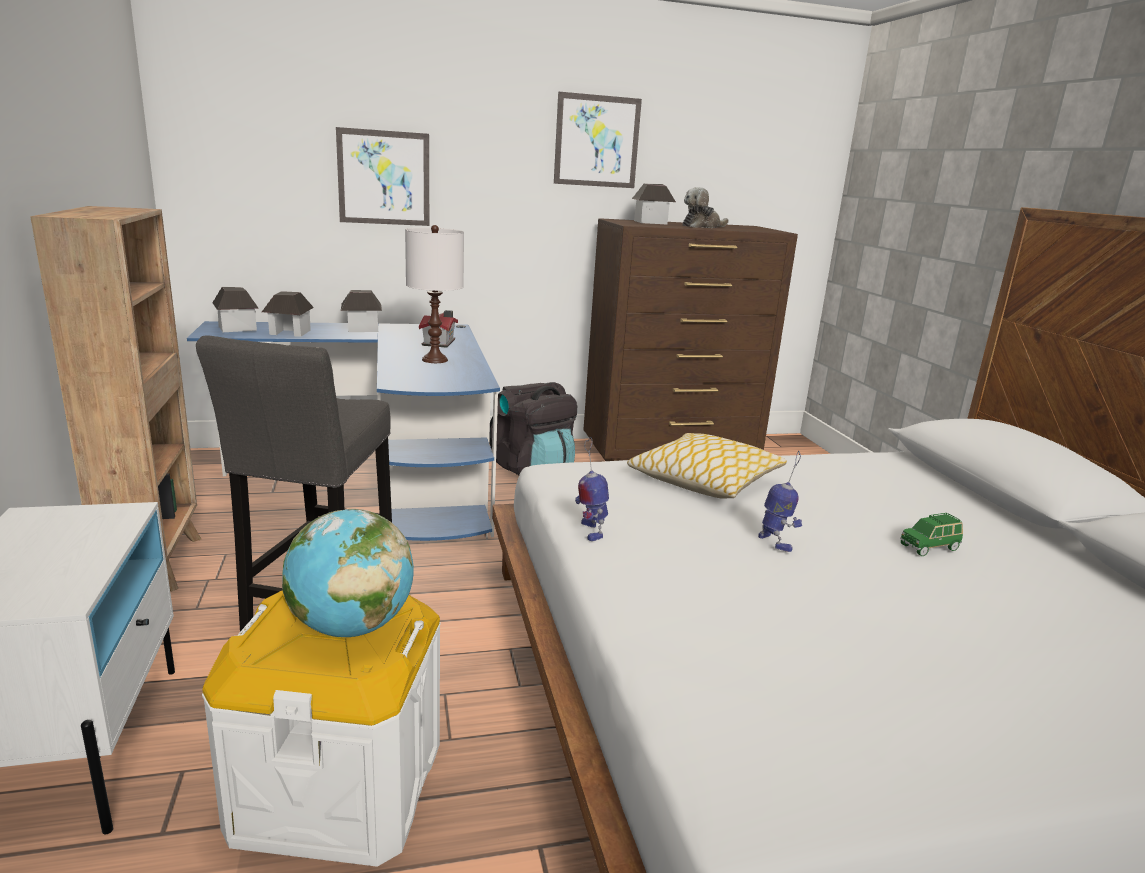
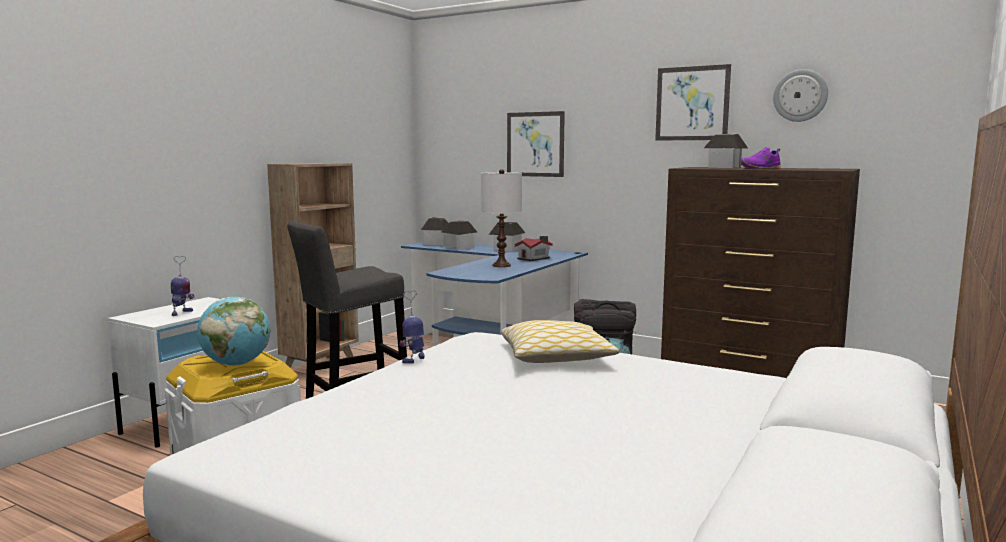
camera: 45 degrees right, 10 degrees down
(702, 227) = (761, 168): plush toy -> purple shoe
(707, 144) = (800, 95): none -> wall clock
(775, 542) = (509, 391): toy robot -> toy robot (181, 313)
(929, 547) = (620, 424): green toy car -> none

